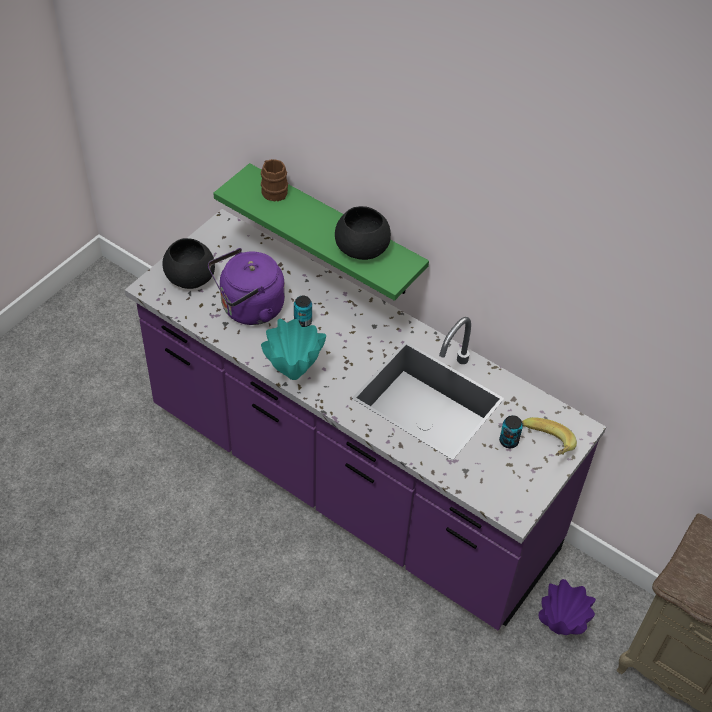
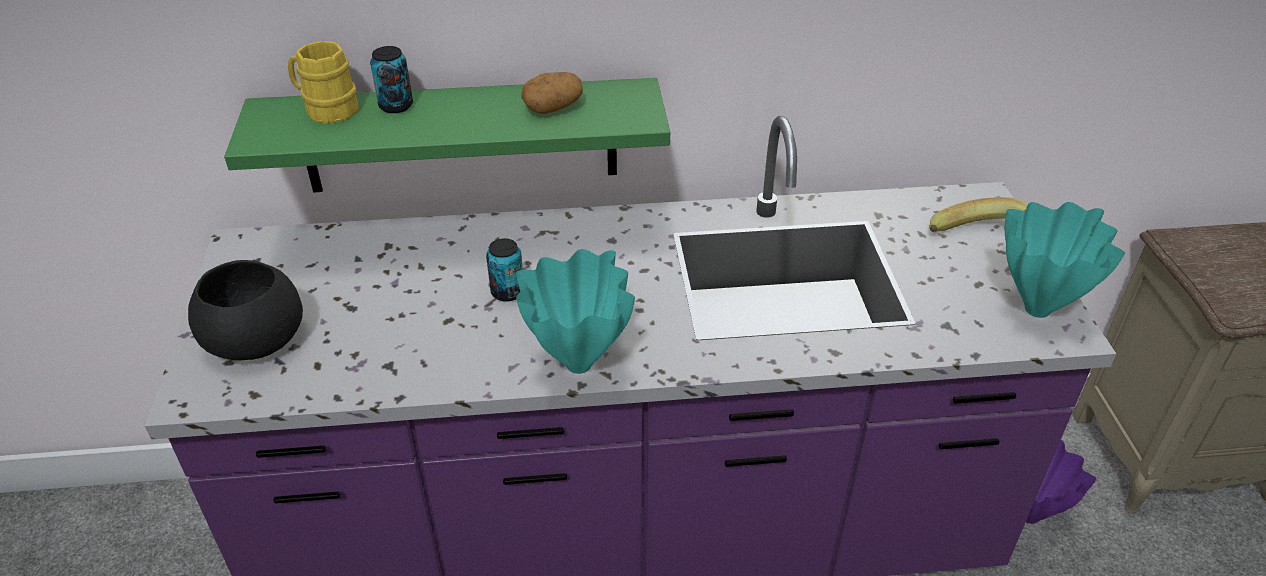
camera: 40 degrees left, 10 degrees down
(249, 309) = (405, 324): purple kettle -> none
(272, 190) = (326, 109): brown mug -> yellow mug
(363, 248) = (553, 106): black bowl -> potato
(508, 441) = (940, 260): can -> can (396, 106)
(516, 494) = (1035, 310): none -> turquoise vase

